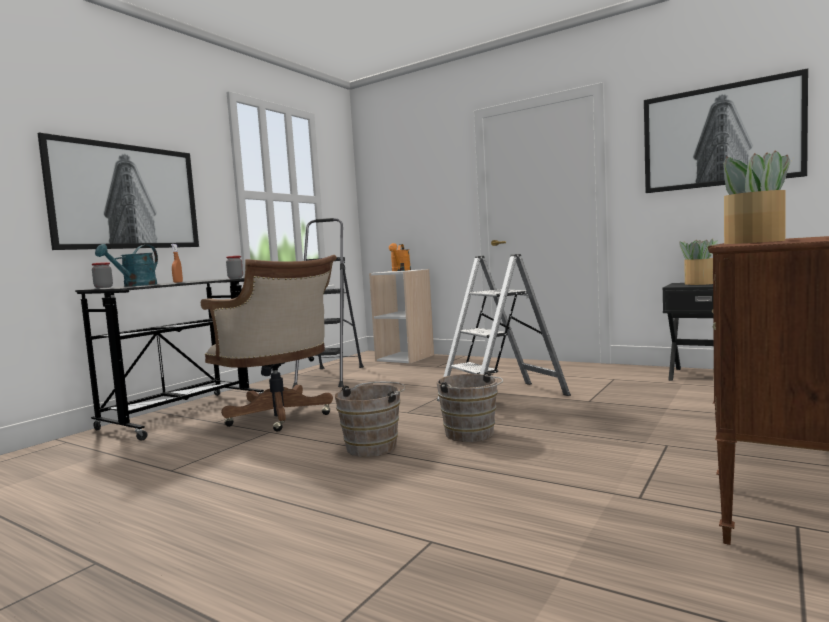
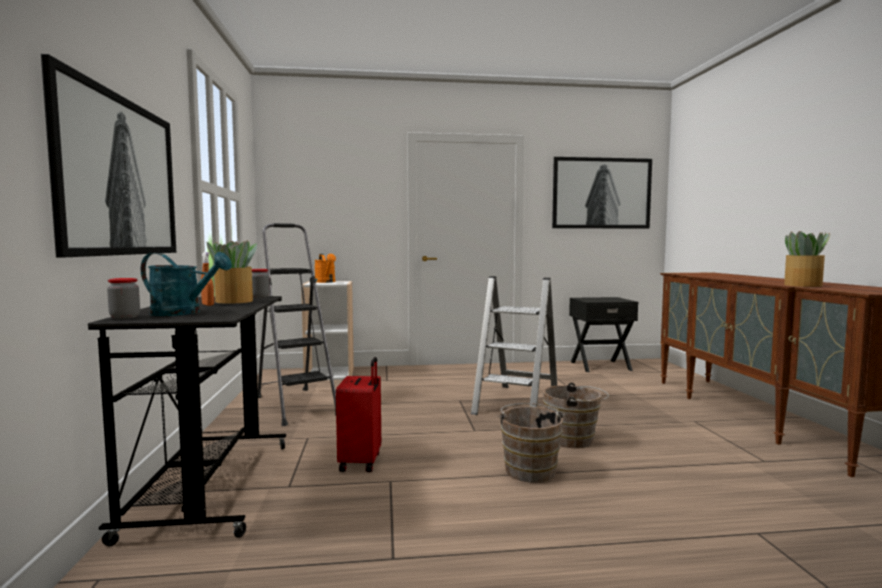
camera: 40 degrees left, 0 degrees up
(135, 285) = (183, 313): turquoise watering can -> turquoise watering can turned 60 degrees counterclockwise
(282, 417) = (362, 462): office chair -> red suitcase
(698, 283) = (596, 299): potted plant -> potted plant (233, 301)

